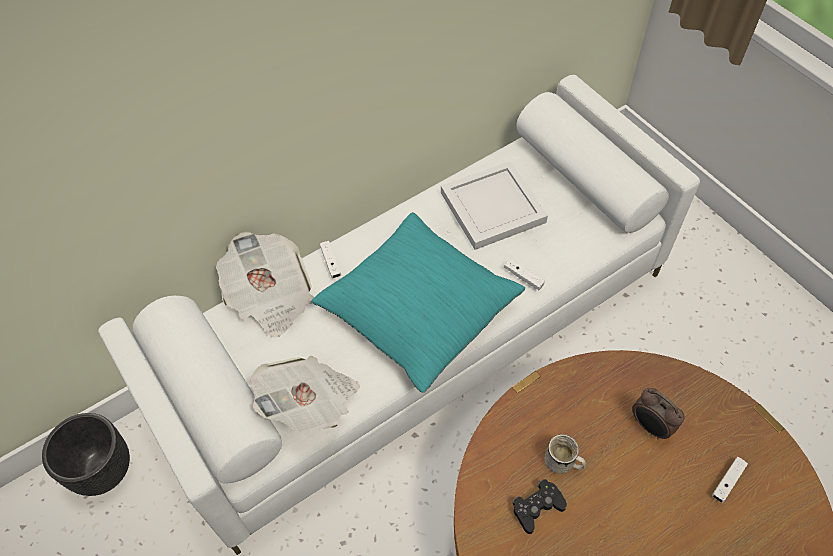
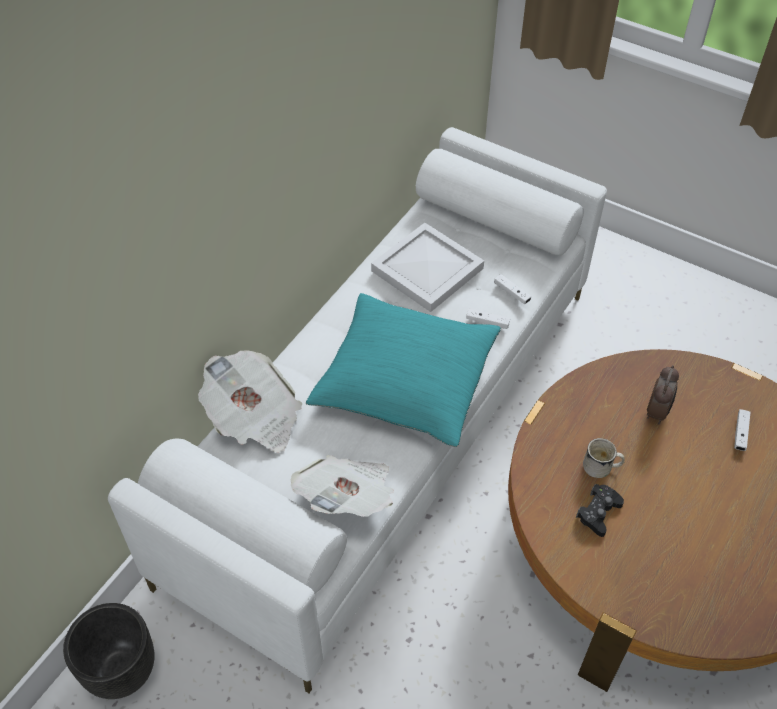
camera: 25 degrees left, 5 degrees down
(331, 262) = (298, 366): white game controller -> white game controller (511, 293)
(650, 426) = (657, 412): alarm clock -> alarm clock turned 90 degrees counterclockwise

